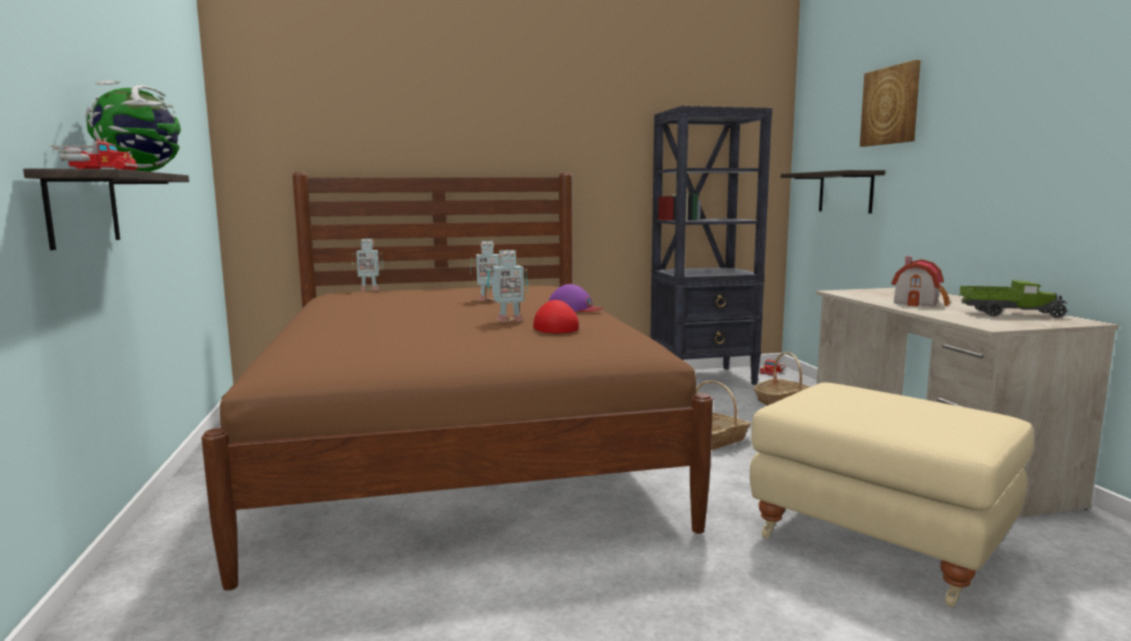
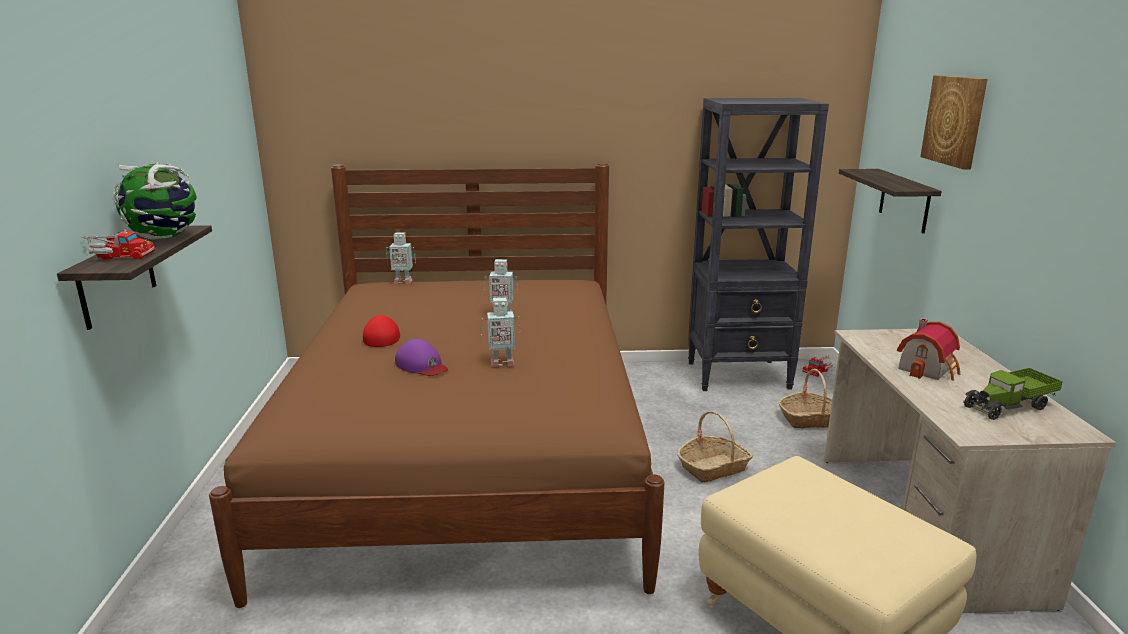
camera: 10 degrees right, 10 degrees up
(554, 327) = (537, 380): red cap -> red cap (382, 336)
(575, 308) = (576, 341): purple cap -> purple cap (422, 365)
(1009, 314) = (1009, 406): toy truck -> toy truck turned 135 degrees clockwise

